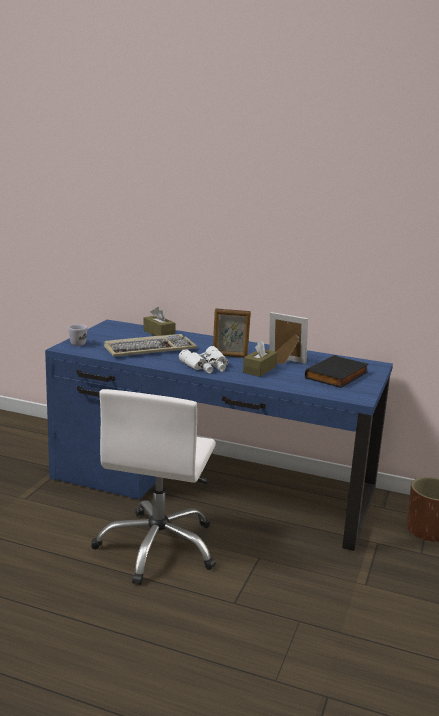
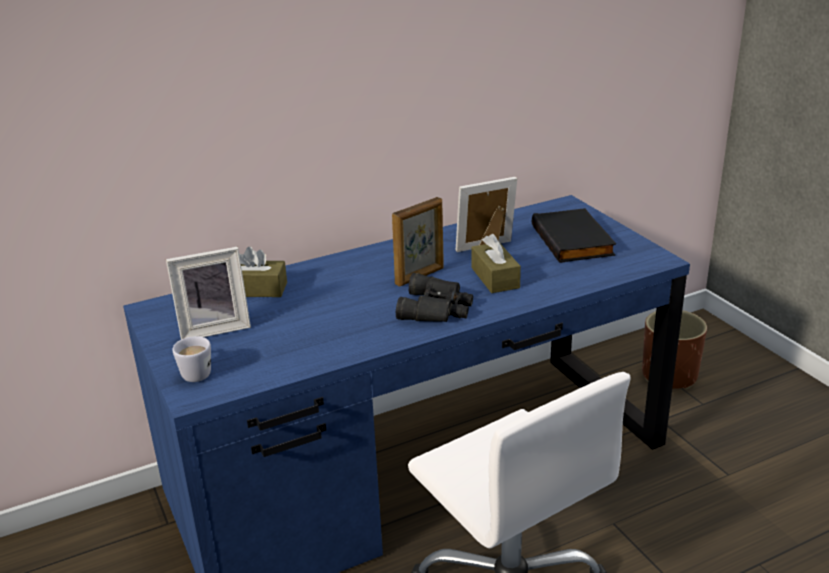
camera: 45 degrees left, 10 degrees up
(116, 336) = (214, 327): none -> picture frame
(150, 349) = (310, 322): keyboard -> none
(206, 366) = (437, 308): white binoculars -> black binoculars

